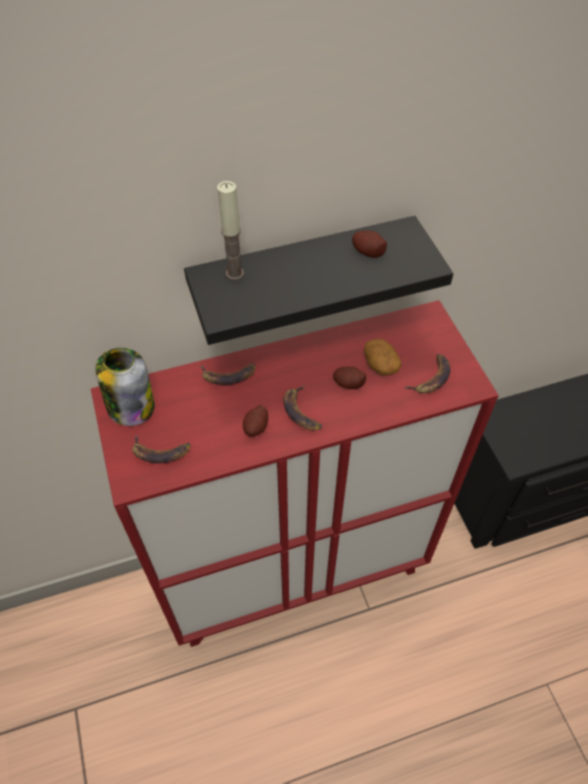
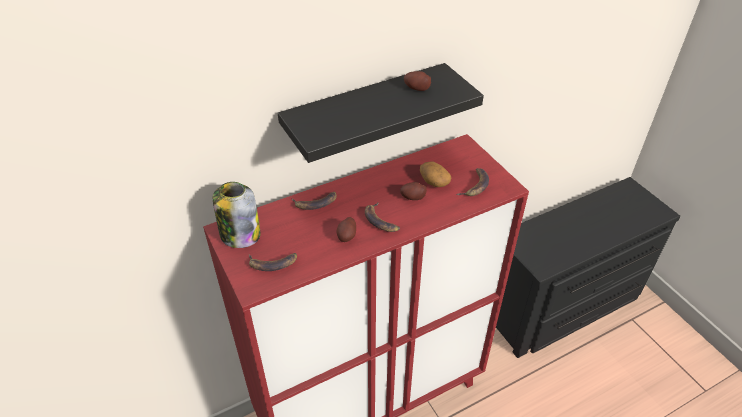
camera: 10 degrees left, 10 degrees down
(235, 273) = (318, 111): candle -> none

